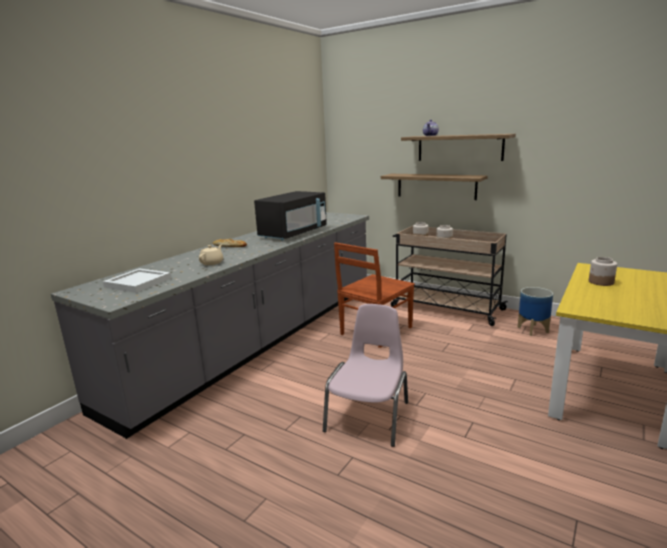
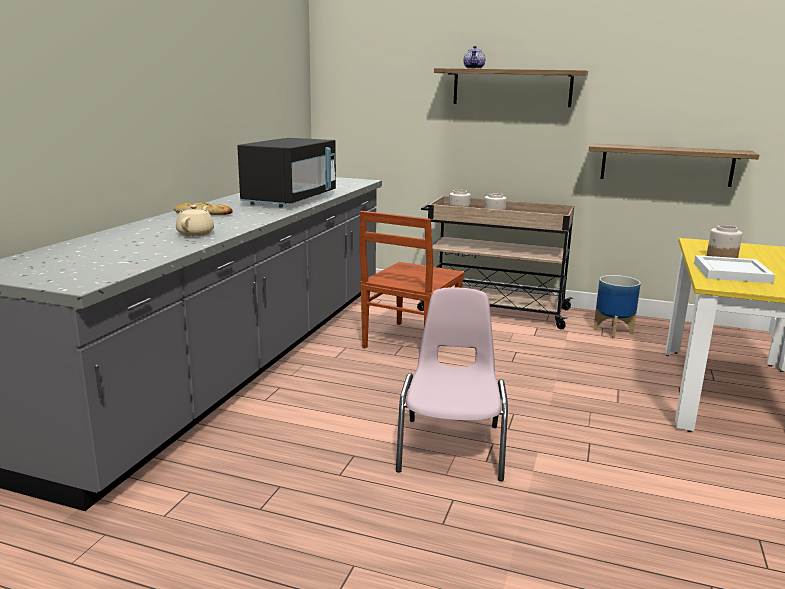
camera: 15 degrees left, 0 degrees up
(137, 283) = (91, 259): white tray -> white tray (730, 272)
(436, 186) = (477, 140): shelf -> shelf (666, 164)

